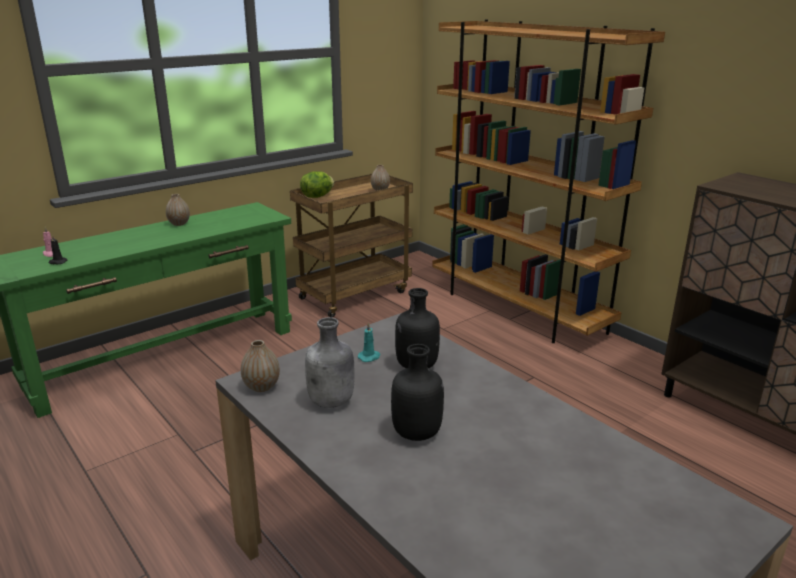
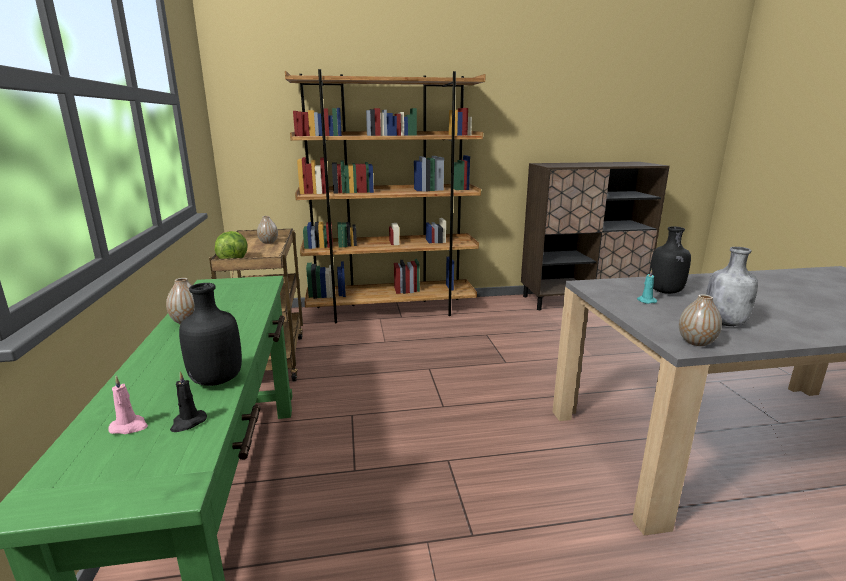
camera: 60 degrees left, 5 degrees down
(417, 433) = (771, 308): black bottle -> black bottle (218, 379)

